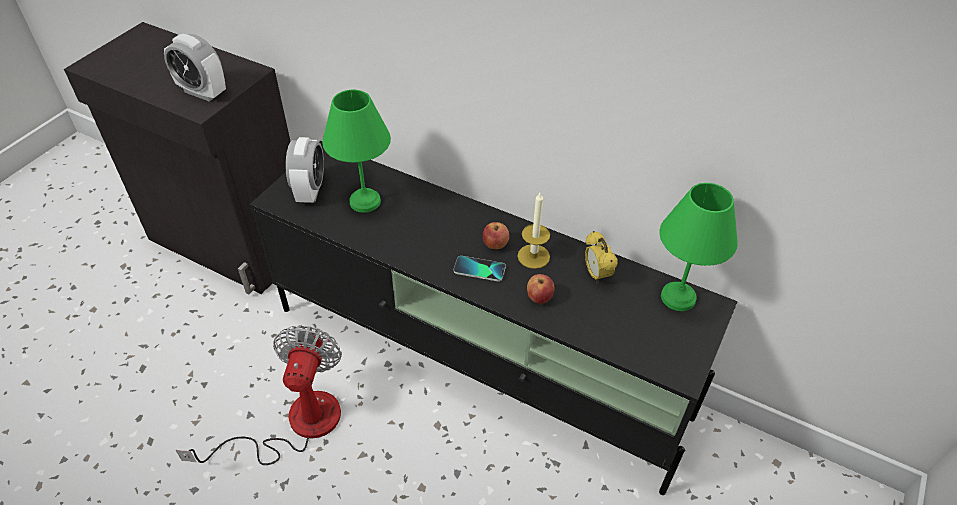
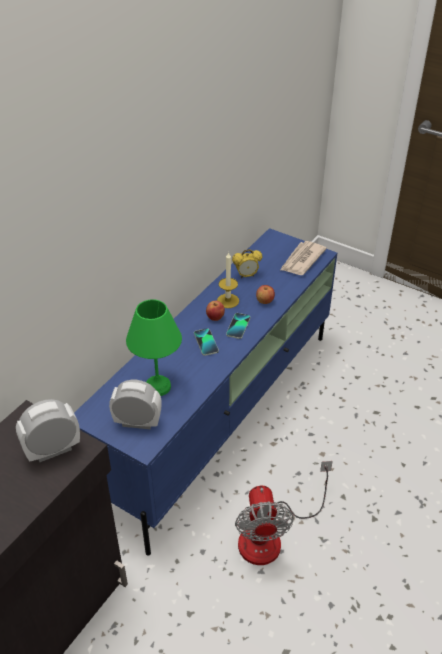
camera: 85 degrees left, 5 degrees down
(202, 92) = (53, 450): alarm clock -> alarm clock turned 150 degrees counterclockwise
(296, 424) = (271, 535): fan -> fan turned 105 degrees counterclockwise
(444, 238) = (206, 342): none -> phone
(479, 363) = (221, 417): black tv stand -> blue tv stand
(657, 345) = (301, 260): none -> newspaper
(676, 298) = (266, 248): green table lamp -> none

